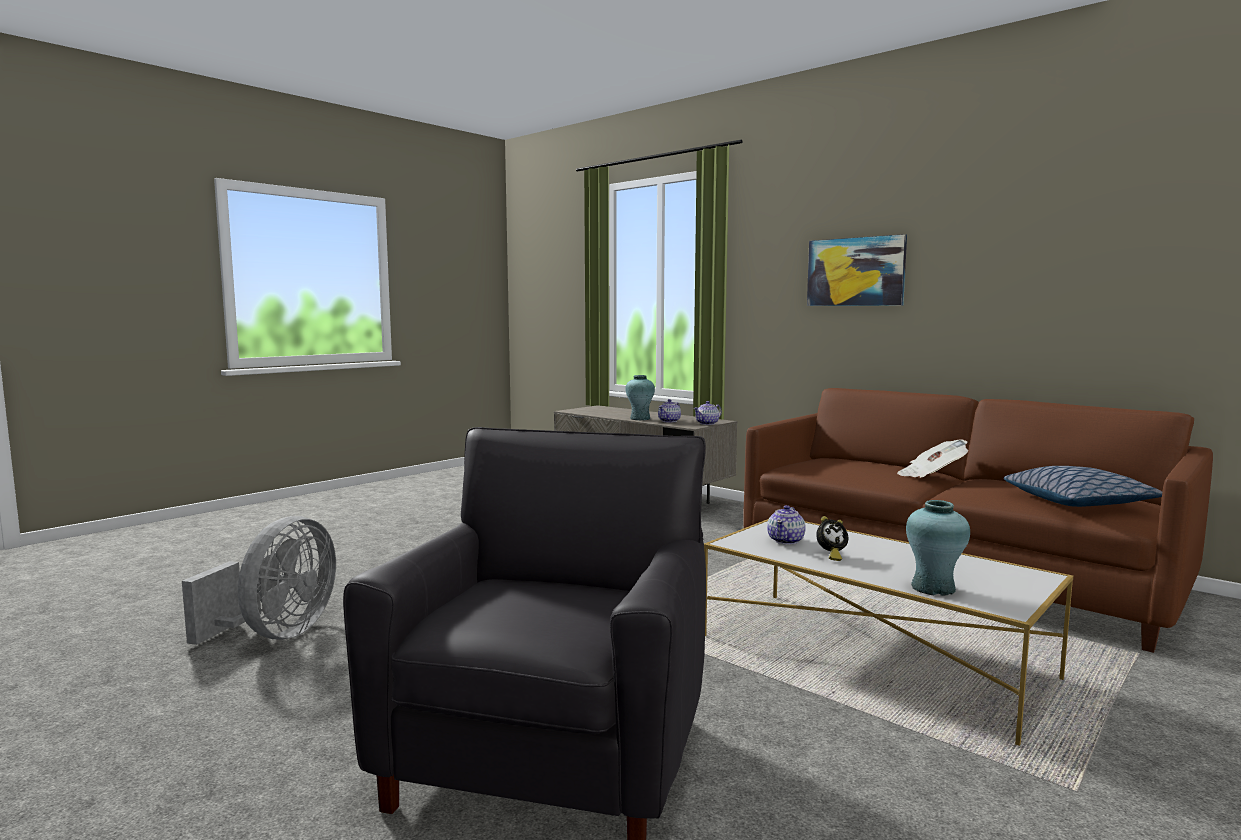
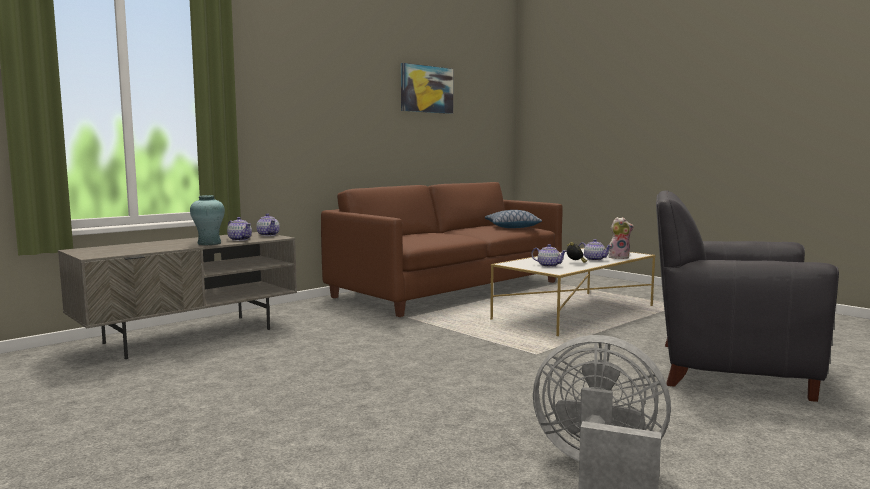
camera: 85 degrees left, 0 degrees up
(855, 272) = (328, 100): picture -> picture (426, 89)
(885, 569) = (594, 259): none -> teapot
(931, 476) = (448, 232): newspaper -> none
(933, 588) = (619, 257): turquoise vase -> plush toy

